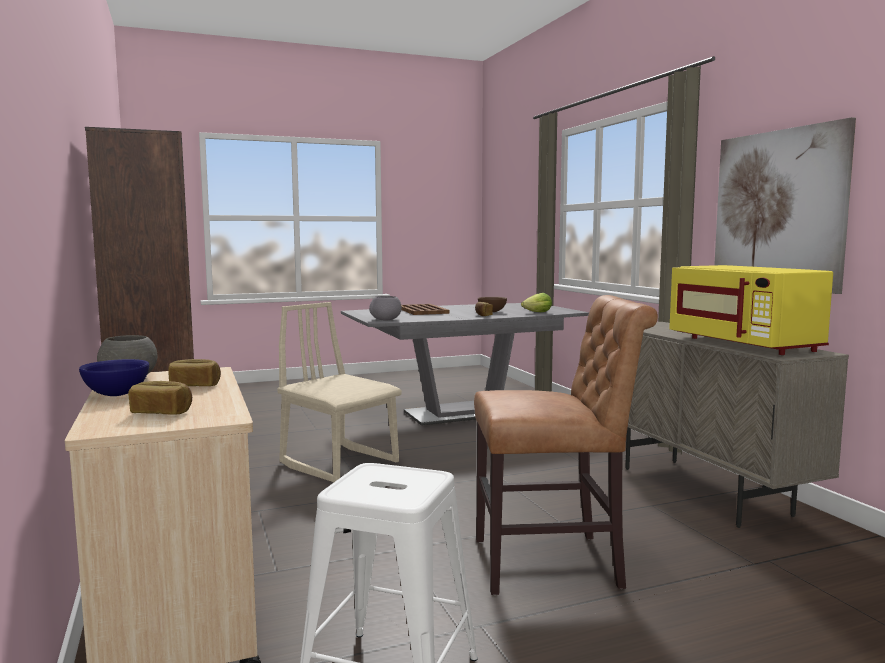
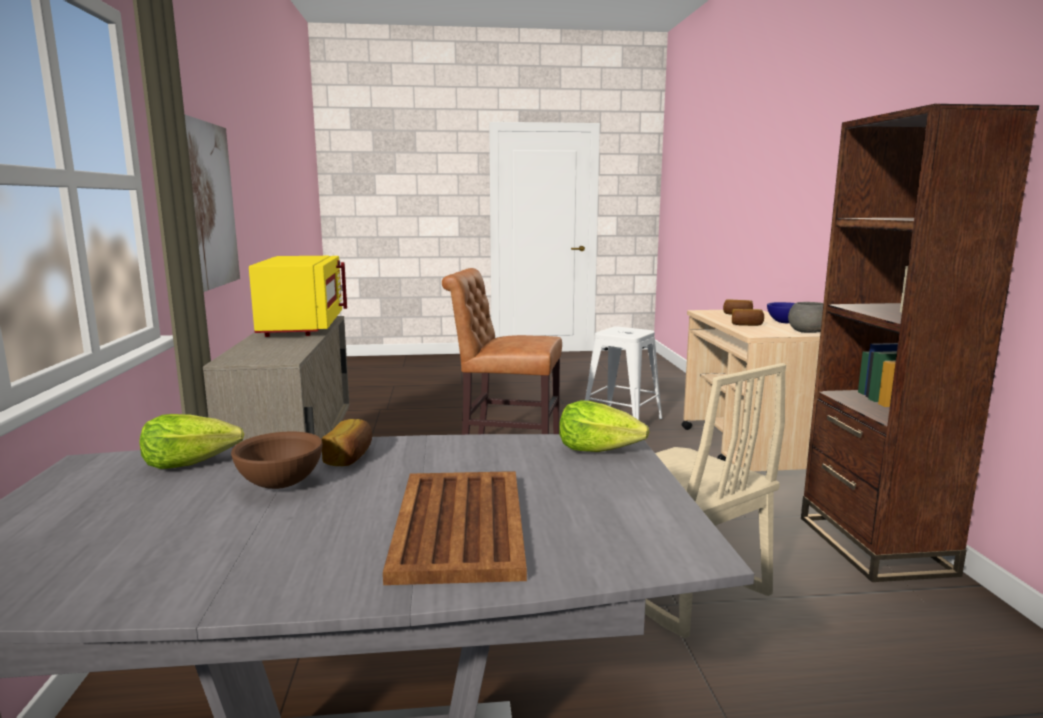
camera: 165 degrees left, 5 degrees up
(386, 319) = (598, 449): grey bowl -> lettuce

